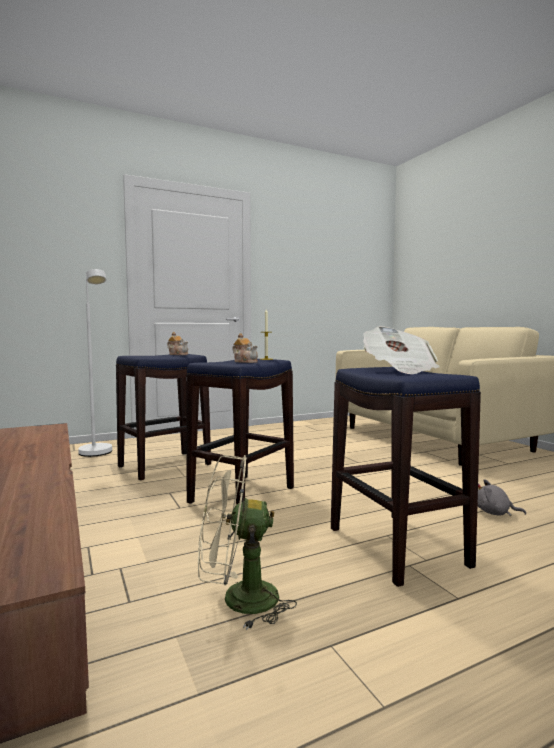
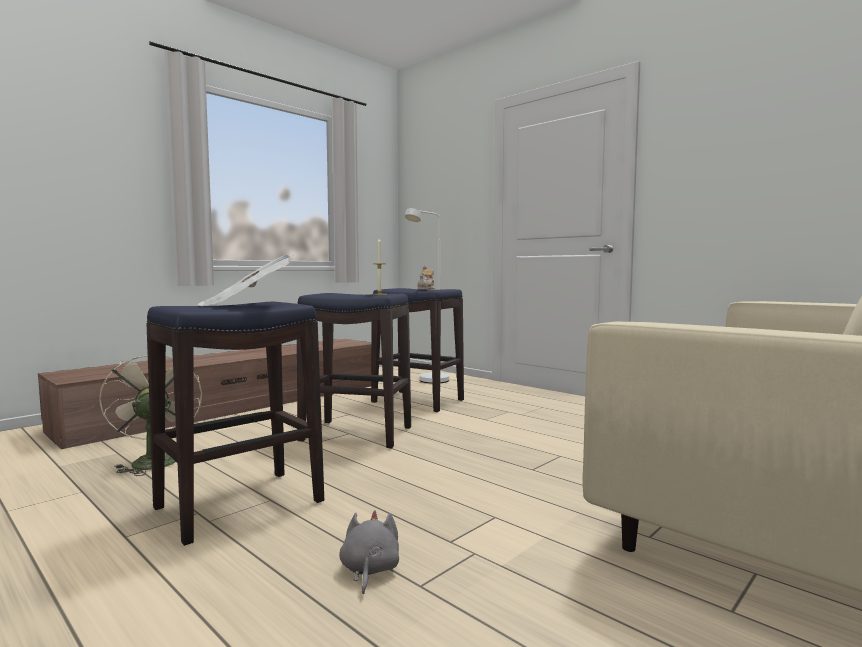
camera: 70 degrees right, 0 degrees up
(245, 362) = (345, 294): teapot -> none

